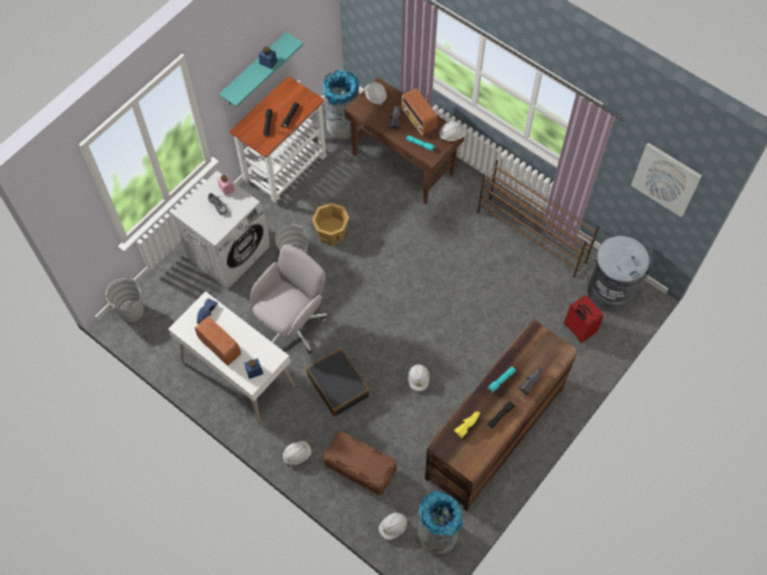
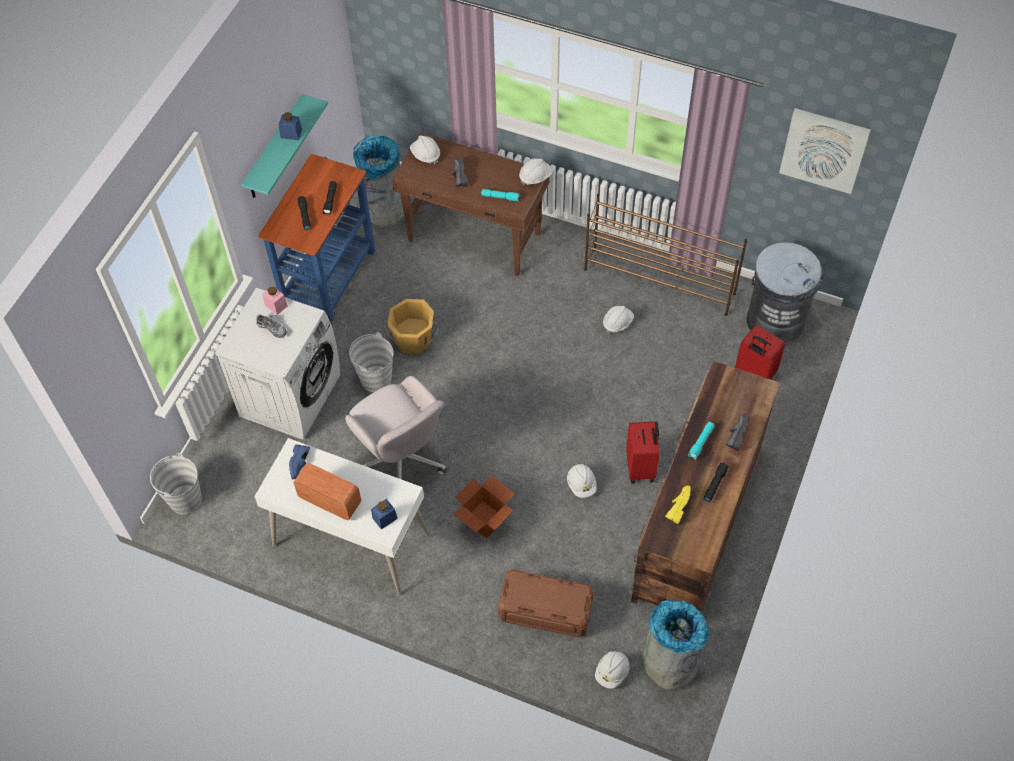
camera: 15 degrees left, 5 degrees down
(286, 169) = (330, 277): white cart -> blue cart
(293, 326) = (401, 462): grey office chair -> grey office chair turned 120 degrees clockwise
(297, 454) = (460, 618): white hard hat -> white hard hat (617, 323)
(338, 386) = (484, 519): black suitcase -> cardboard box
(419, 120) = (488, 170): radio -> none
(467, 379) = (641, 467): none -> red suitcase

